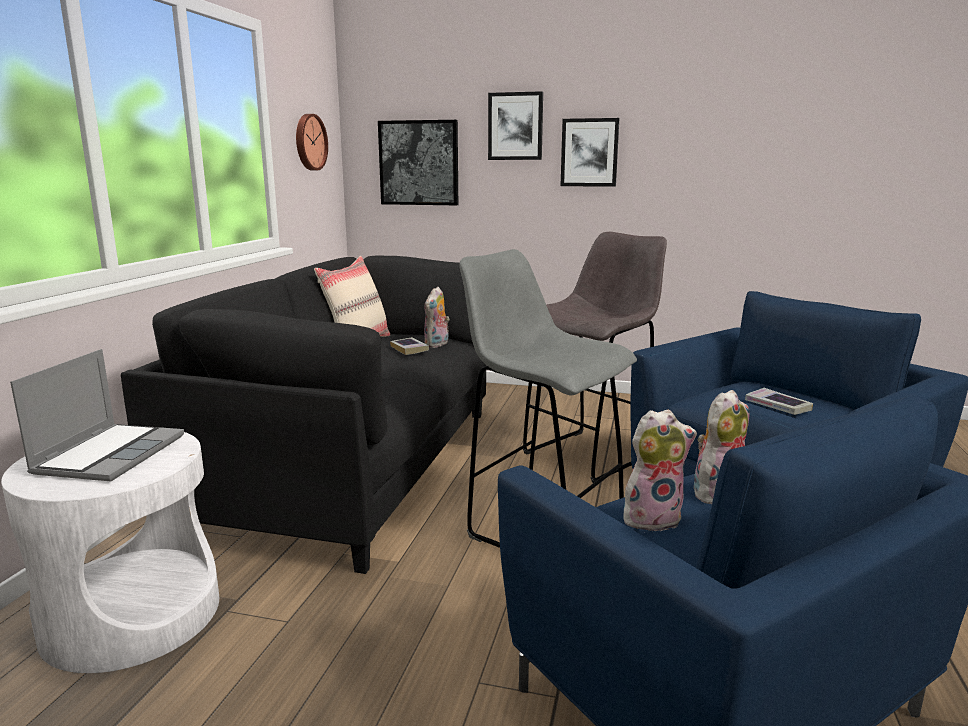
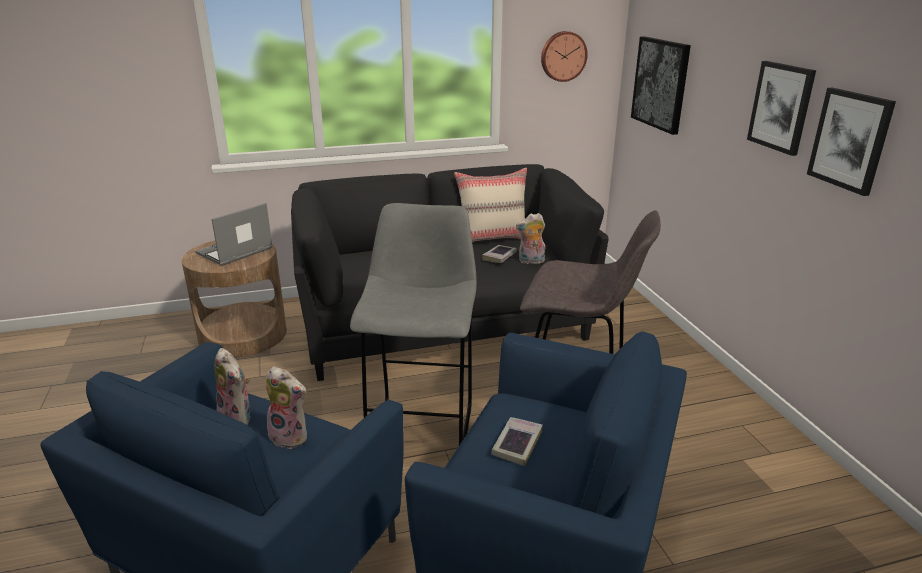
camera: 60 degrees right, 10 degrees up
(110, 454) = (235, 252): laptop -> laptop turned 150 degrees clockwise
(132, 615) = (243, 334): white side table -> brown side table
(515, 126) = (728, 61): picture -> picture (850, 140)

